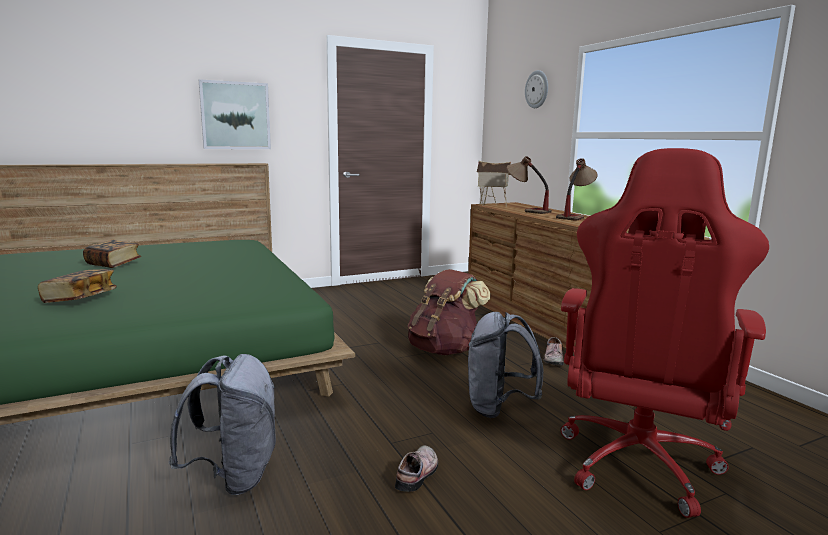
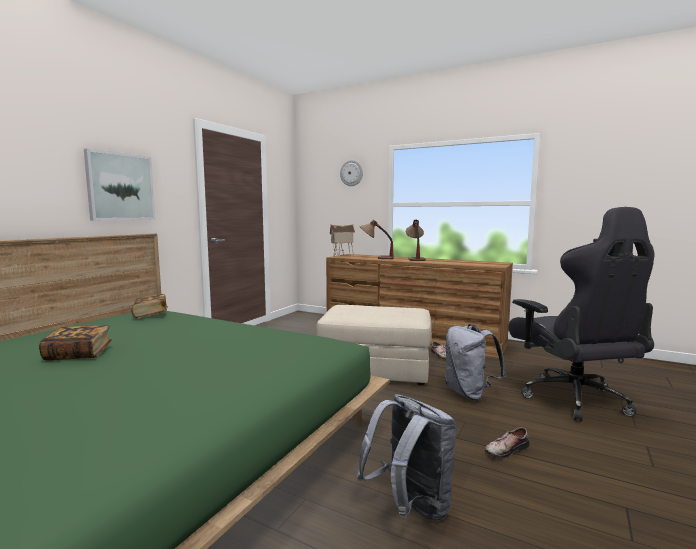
camera: 35 degrees left, 5 degrees down
(80, 299) = (153, 393): book -> book (150, 314)
(418, 474) = (505, 449): shoe -> shoe turned 105 degrees counterclockwise
(444, 350) = (376, 368): brown backpack -> beige ottoman
(637, 459) = (569, 397): red office chair -> black office chair

